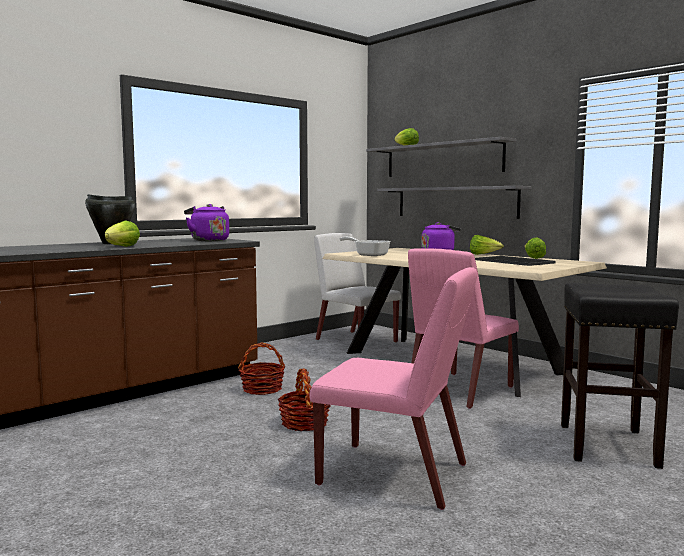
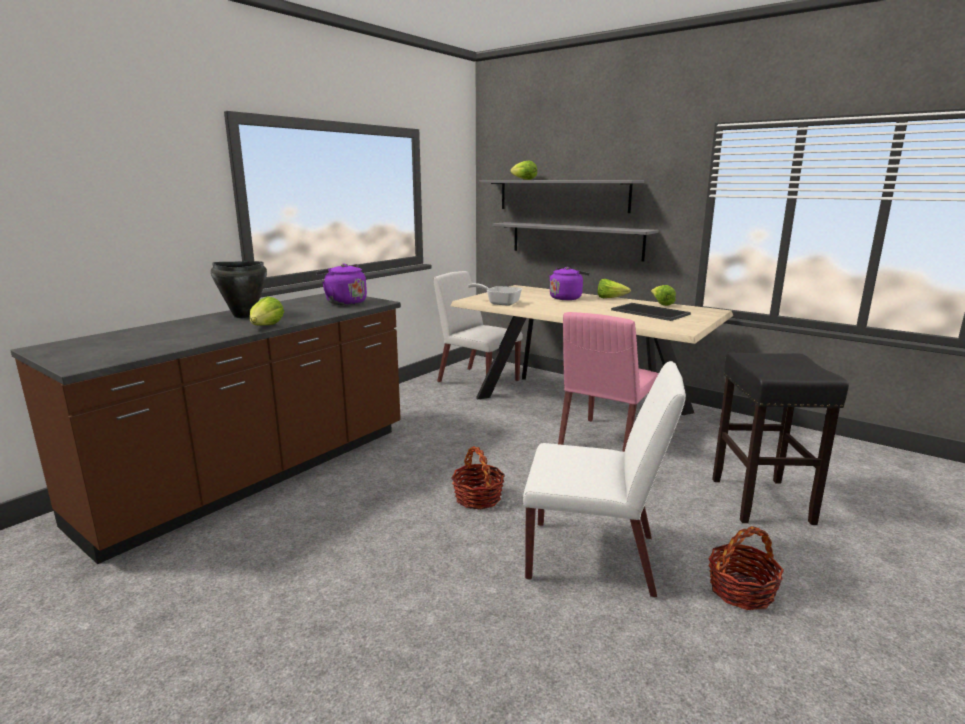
camera: 10 degrees left, 10 degrees up
(262, 389) = (415, 454): basket -> basket (741, 591)
(395, 474) = (594, 557): pink chair -> white chair

